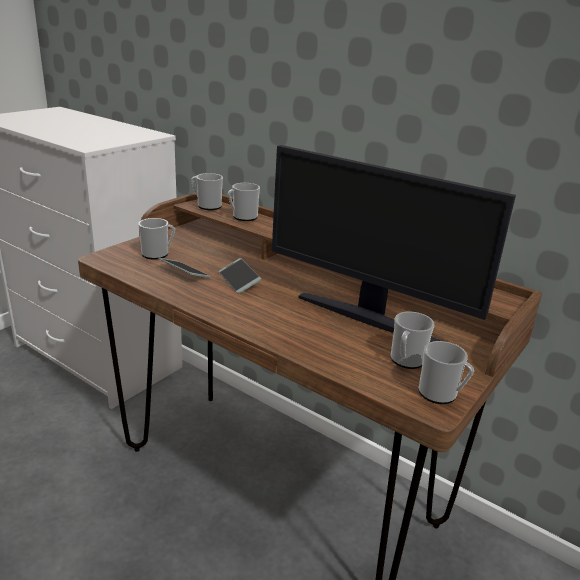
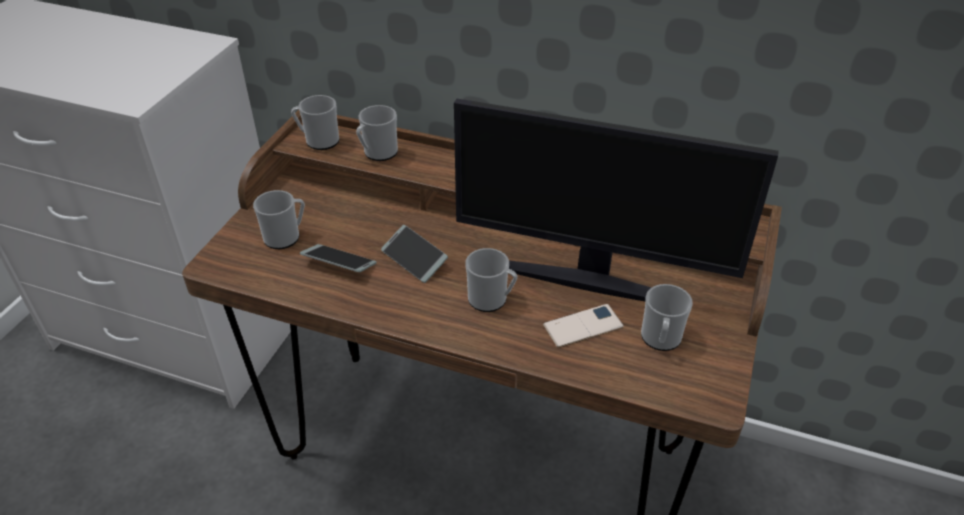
camera: 15 degrees left, 15 degrees up
(345, 340) = (583, 326): none -> phone
(441, 394) = (715, 379): mug -> mug (491, 300)

